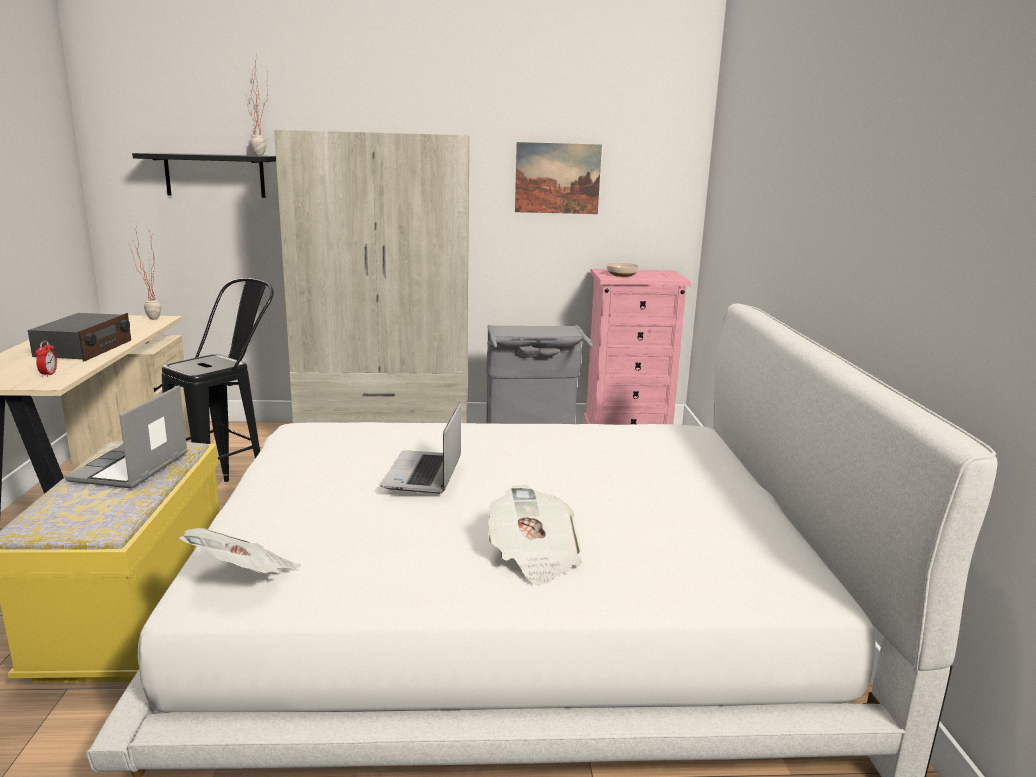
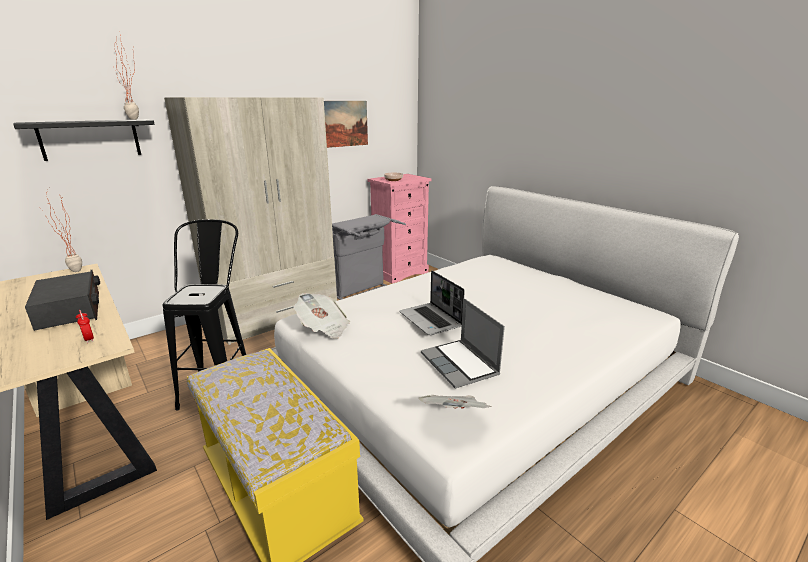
camera: 35 degrees left, 5 degrees up
(131, 468) = (255, 385): laptop -> laptop (460, 365)
(534, 558) = (550, 342): newspaper -> newspaper (323, 328)

